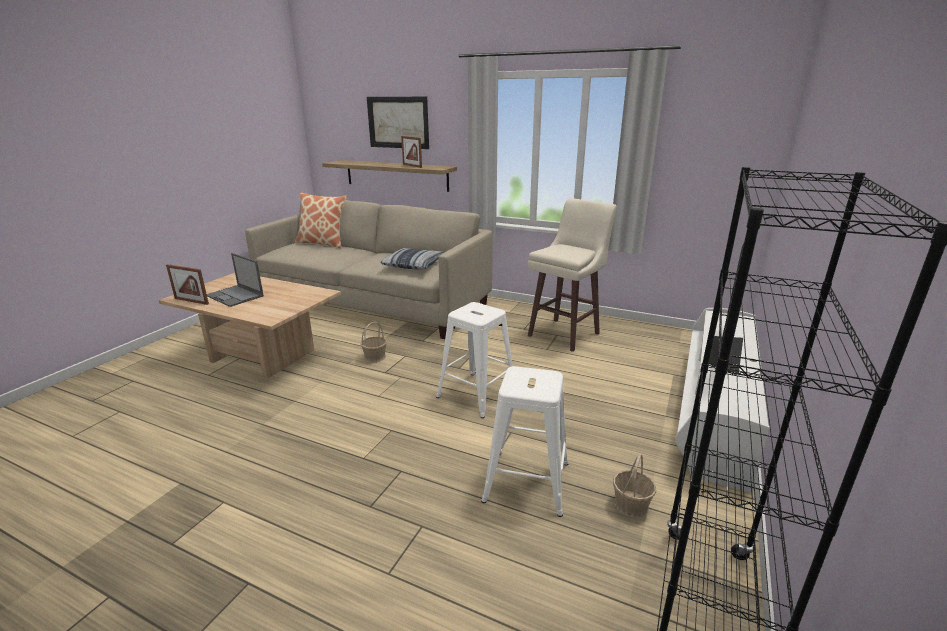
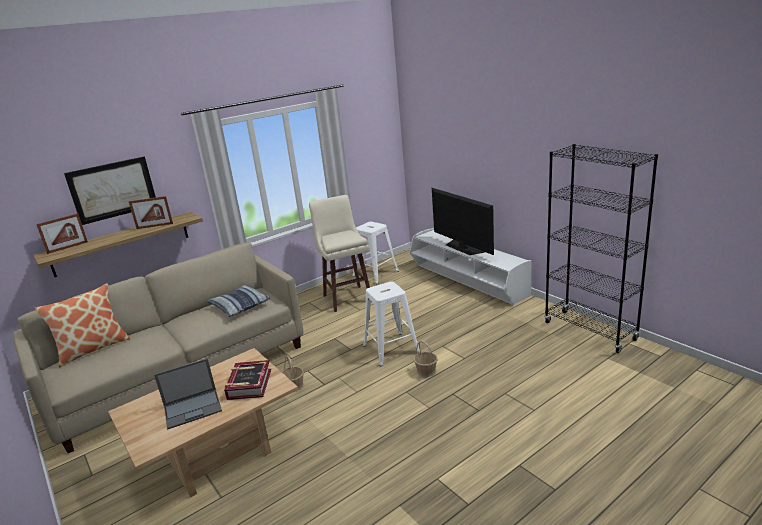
camera: 60 degrees left, 0 degrees up
(191, 301) = (173, 439): picture frame -> picture frame (67, 247)
(273, 305) = (249, 384): none -> book
(527, 482) = (489, 351): white stool -> white stool (376, 274)
(631, 505) = (522, 326): basket -> basket (426, 371)

